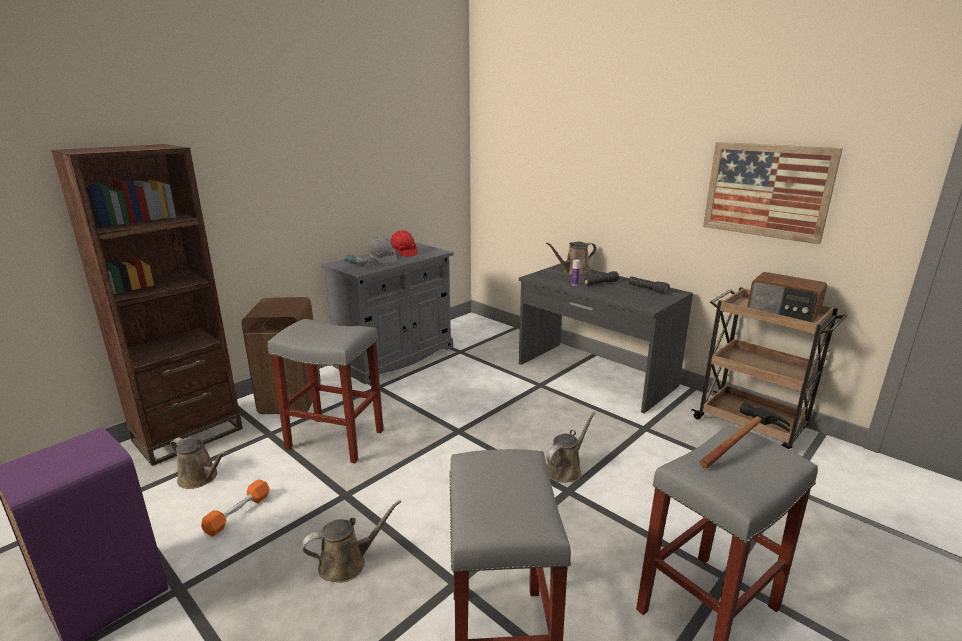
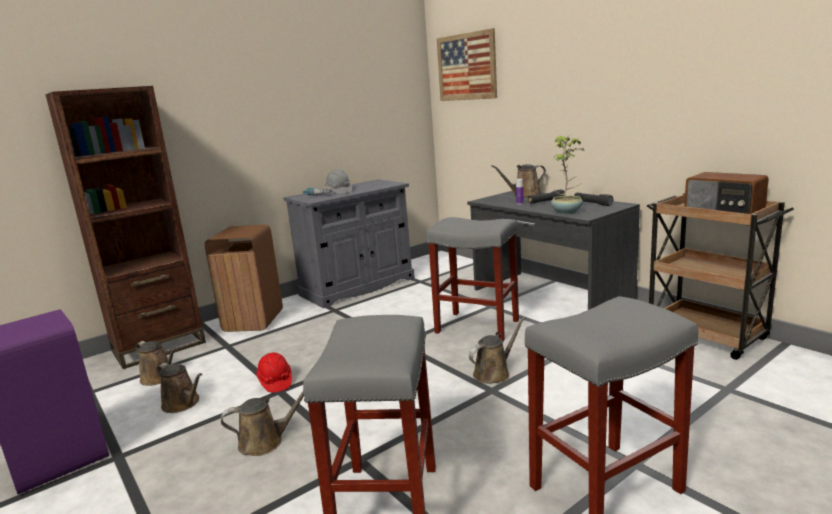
camera: 10 degrees right, 5 degrees down
(238, 514) = (183, 404): orange dumbbell -> brown watering can
(334, 439) = (282, 350): grey stool -> grey stool (476, 326)
(403, 253) = (361, 186): red hard hat -> red hard hat (275, 382)
(628, 300) = (567, 212): none -> potted plant
(741, 447) = (618, 309): hammer -> none
(767, 191) = (700, 89): picture -> picture (466, 67)

